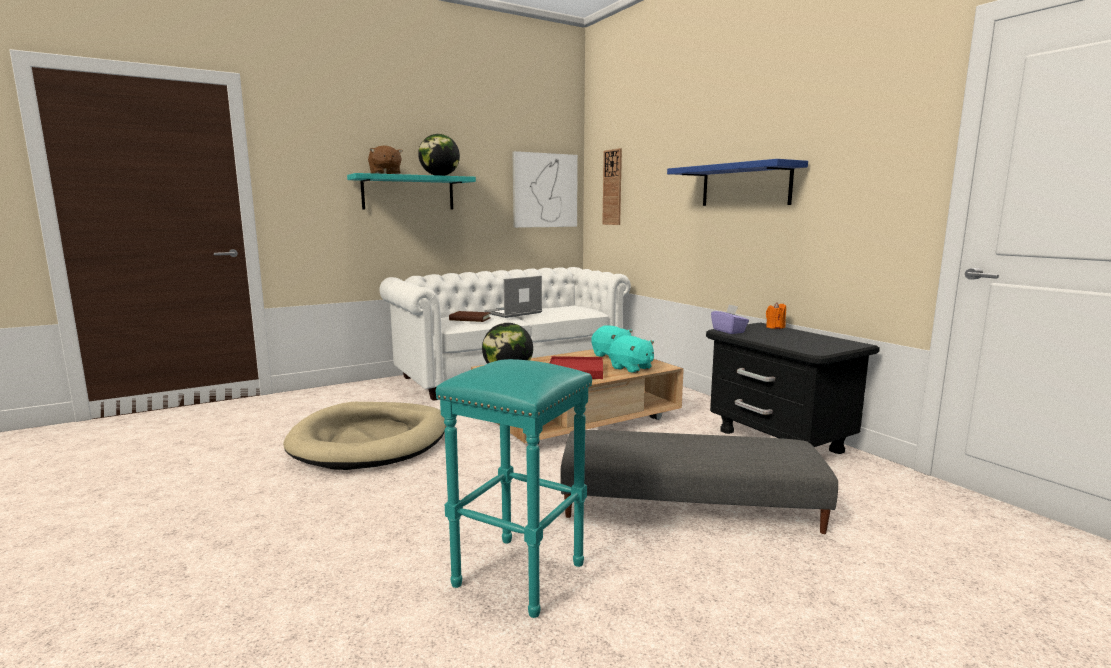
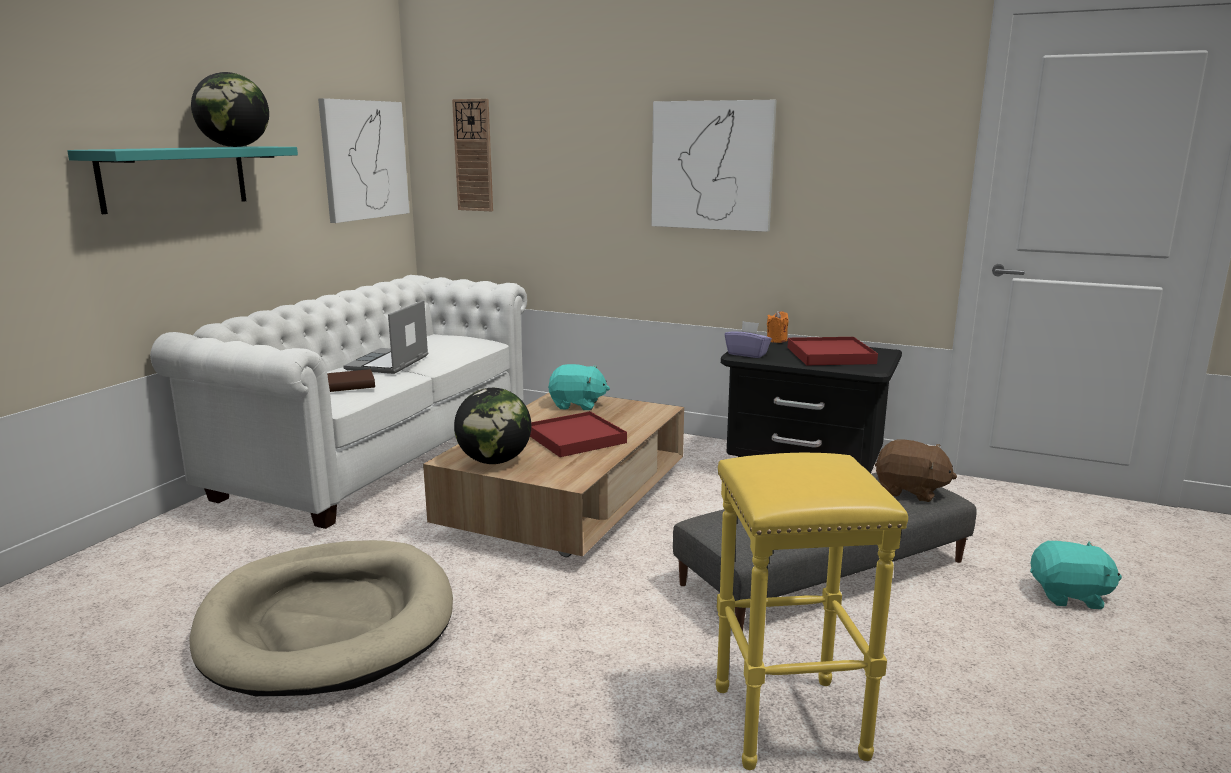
camera: 35 degrees left, 5 degrees up
(385, 174) = (148, 148): brown plush toy -> brown plush toy (910, 491)
(522, 573) = (791, 719): turquoise stool -> yellow stool
(631, 368) = (631, 419): turquoise plush toy -> turquoise plush toy (1069, 596)
(745, 185) = (712, 165): blue shelf -> picture
(797, 340) = (830, 355): none -> red tray

